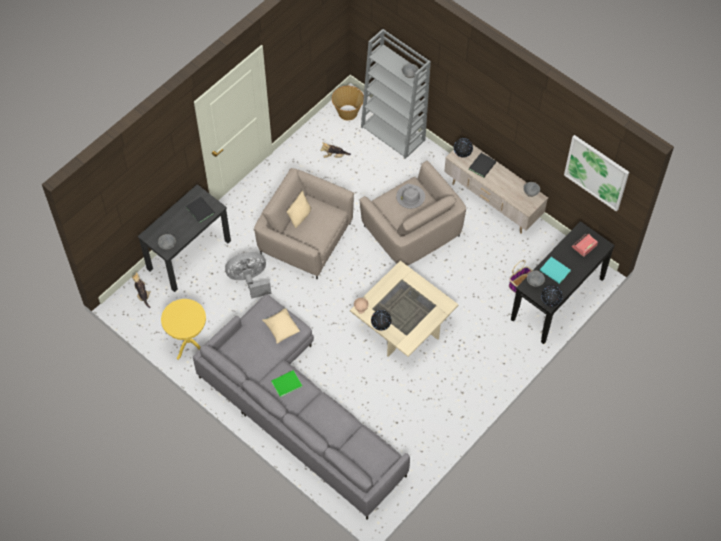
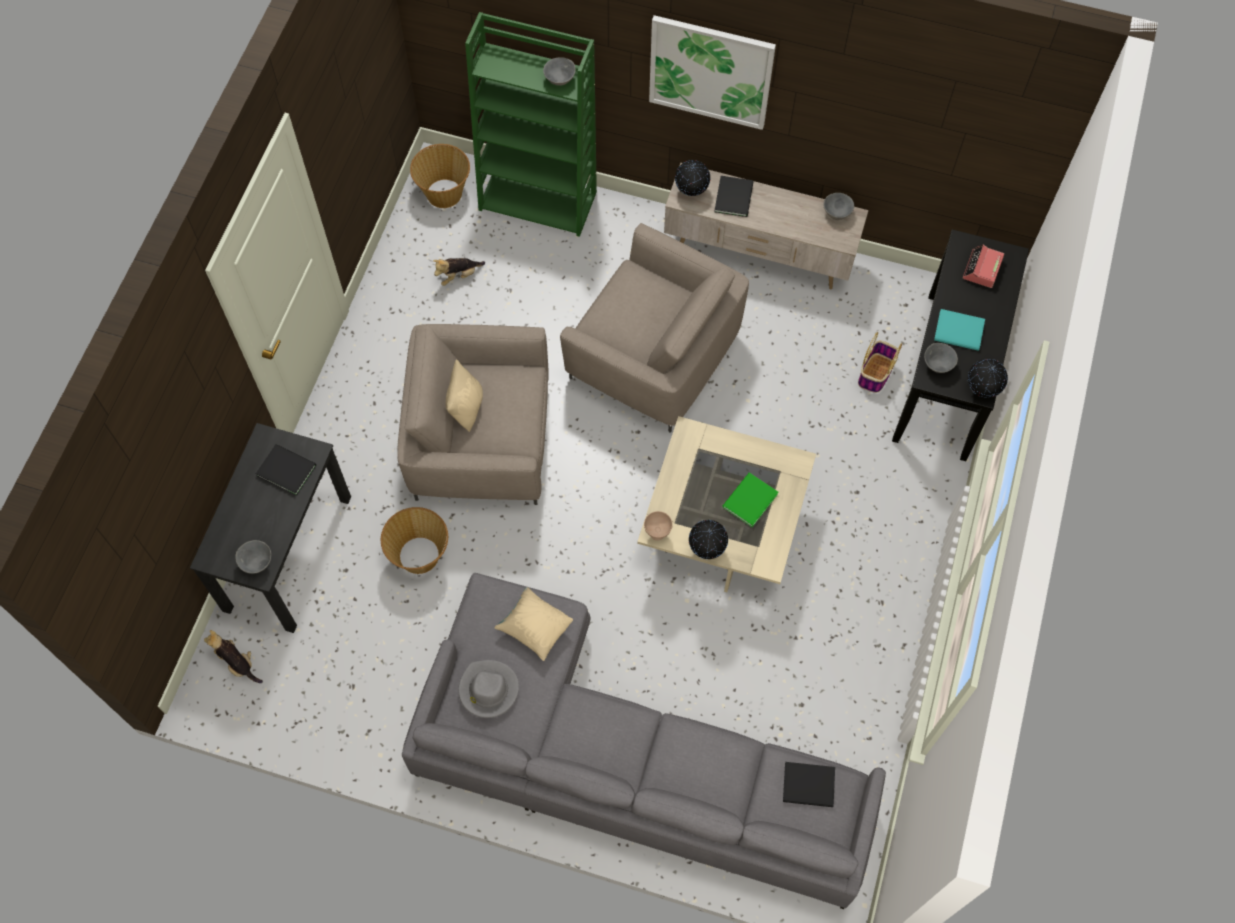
camera: 25 degrees left, 5 degrees up
(189, 344) = (367, 720): yellow side table -> none
(249, 280) = (420, 555): grey fan -> basket
(285, 383) = (594, 729): green book -> green book (748, 500)
(372, 450) = (810, 786): none -> black book
(393, 133) = (539, 200): grey bookcase -> green bookcase
(410, 197) = (640, 298): grey hat -> grey hat (488, 690)
(596, 172) = (979, 130): picture -> picture (710, 71)

